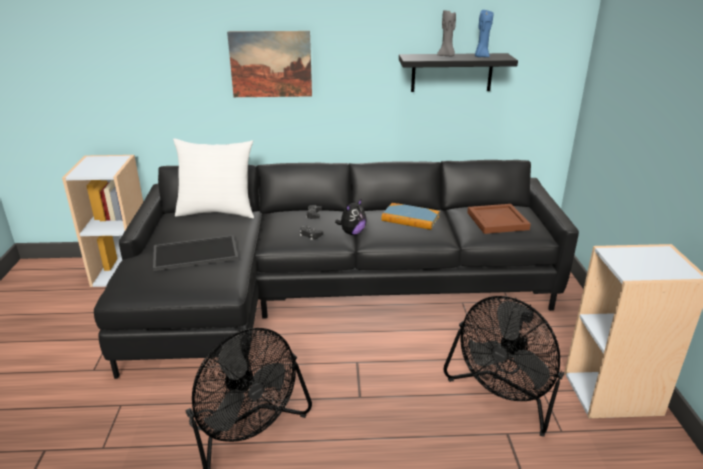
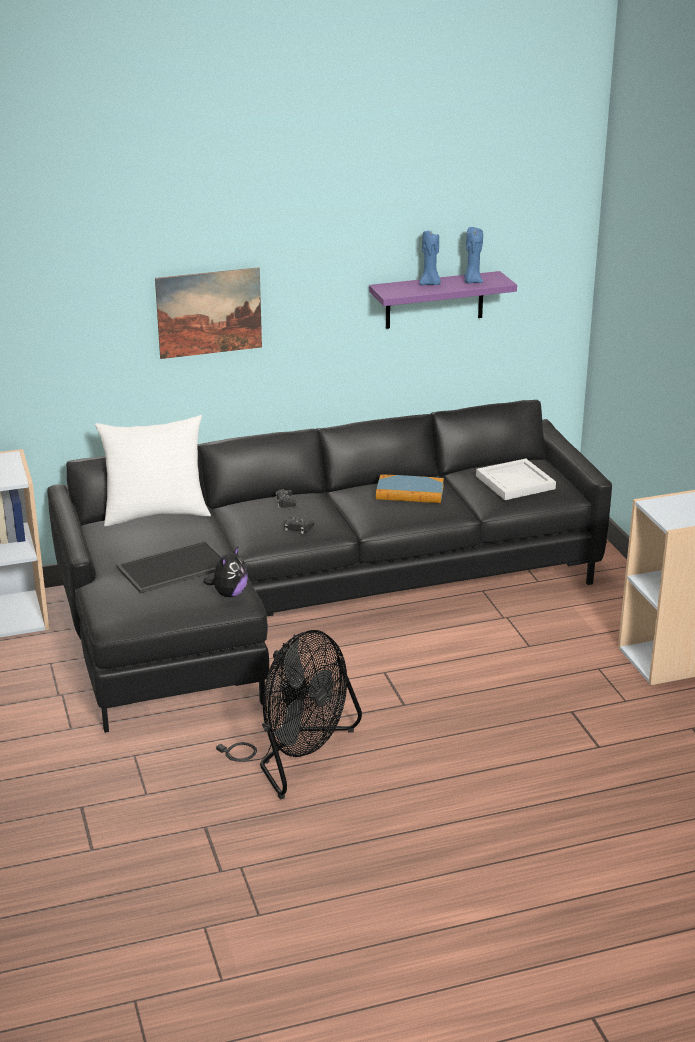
camera: 15 degrees left, 0 degrees up
(352, 233) = (344, 519): plush toy -> plush toy (229, 594)
(446, 56) = (430, 284): grey candle -> blue candle
(452, 72) = (434, 300): black shelf -> purple shelf
(498, 220) = (515, 482): brown tray -> white tray
(501, 392) = (556, 676): black fan -> none

